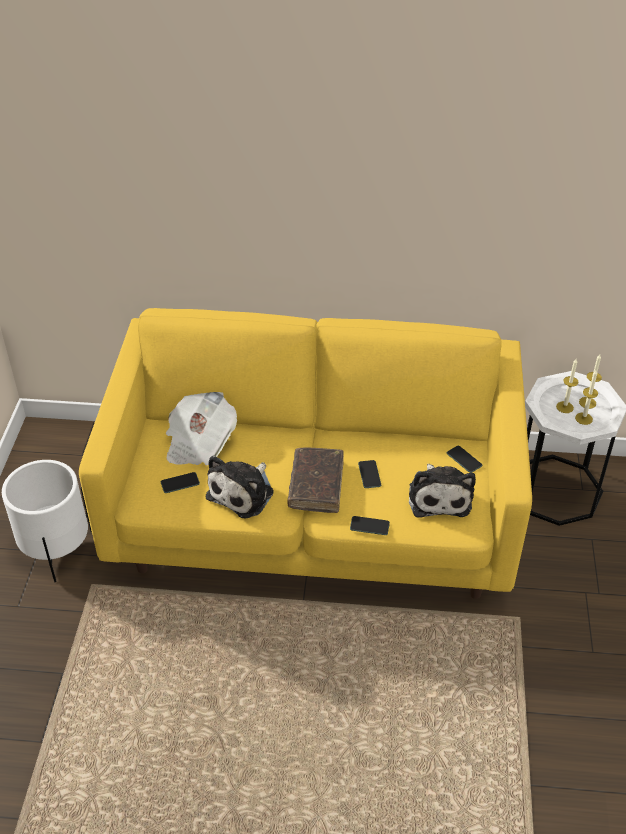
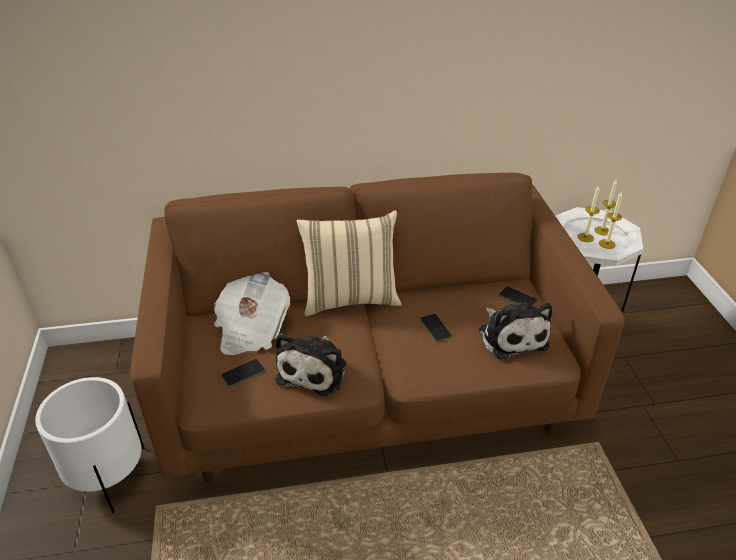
camera: 15 degrees left, 5 degrees down
(300, 429) = (350, 299): none -> beige pillow
(314, 516) = (368, 387): yellow sofa -> brown sofa
(316, 485) = (387, 348): brown book -> none
(369, 526) = (457, 377): phone -> none

